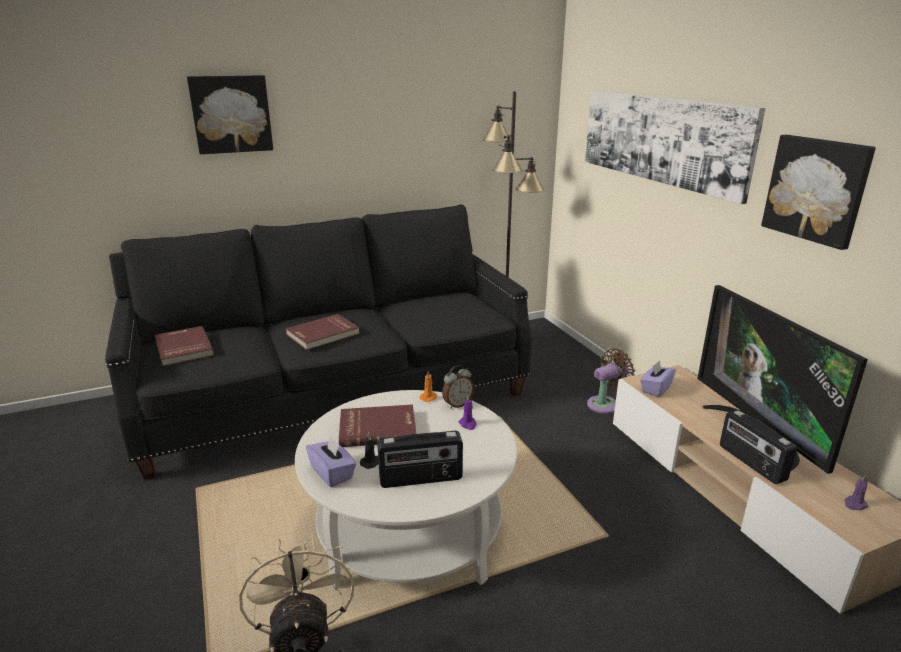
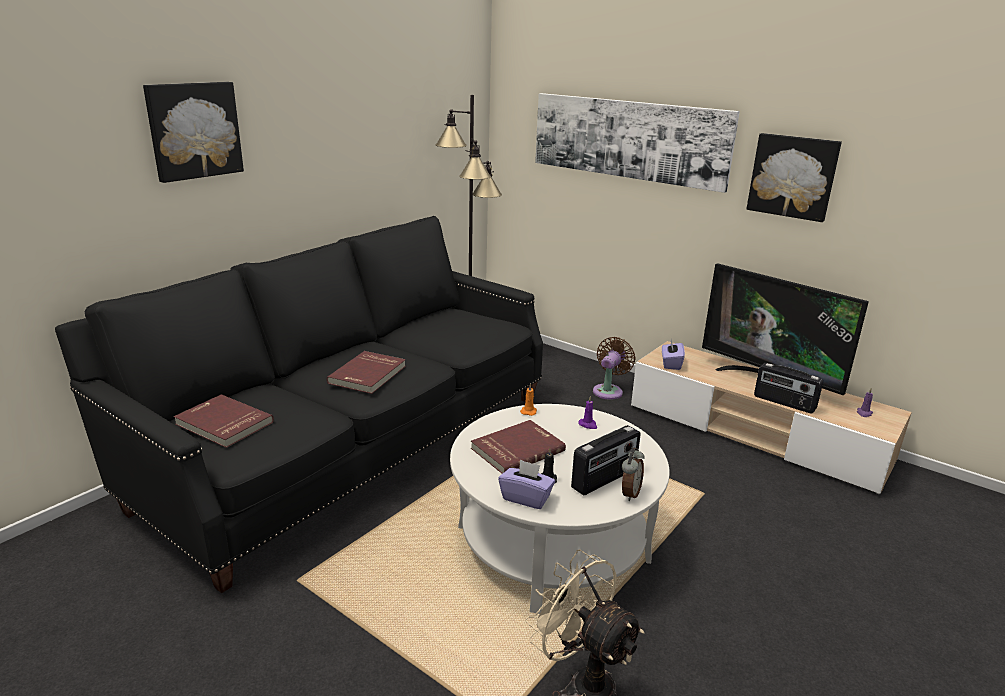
camera: 30 degrees left, 0 degrees up
(457, 404) = (559, 411): alarm clock -> alarm clock (629, 493)

